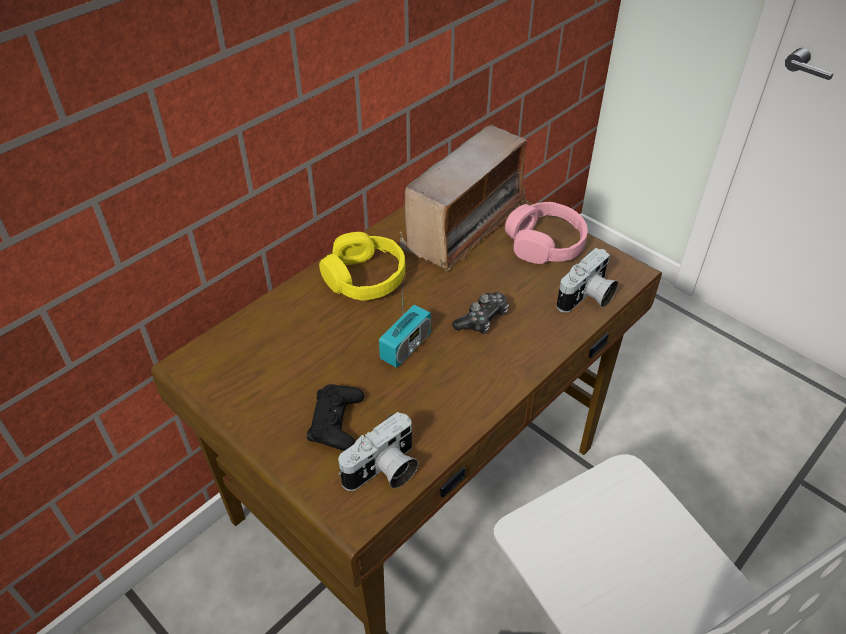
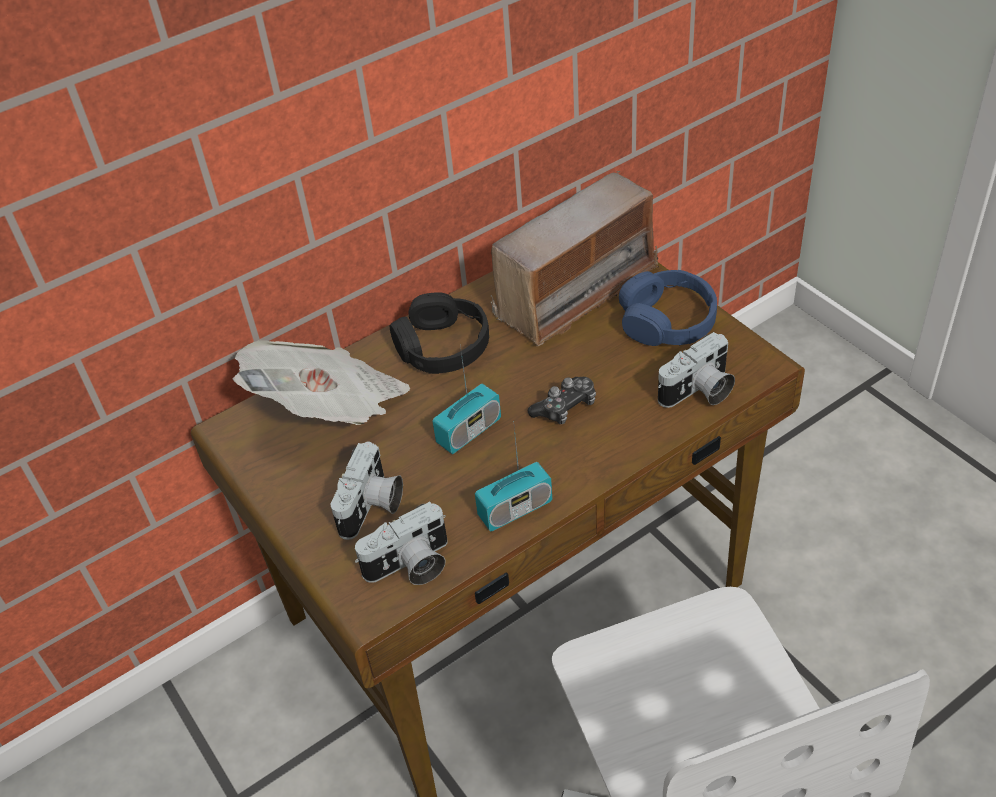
camera: 15 degrees right, 0 degrees up
(279, 339) = (331, 409): none -> newspaper
(336, 421) = (372, 507): black game controller -> camera
(364, 277) = (442, 347): yellow headphones -> black headphones
(463, 410) = (515, 509): none -> radio
(545, 243) = (667, 321): pink headphones -> blue headphones

